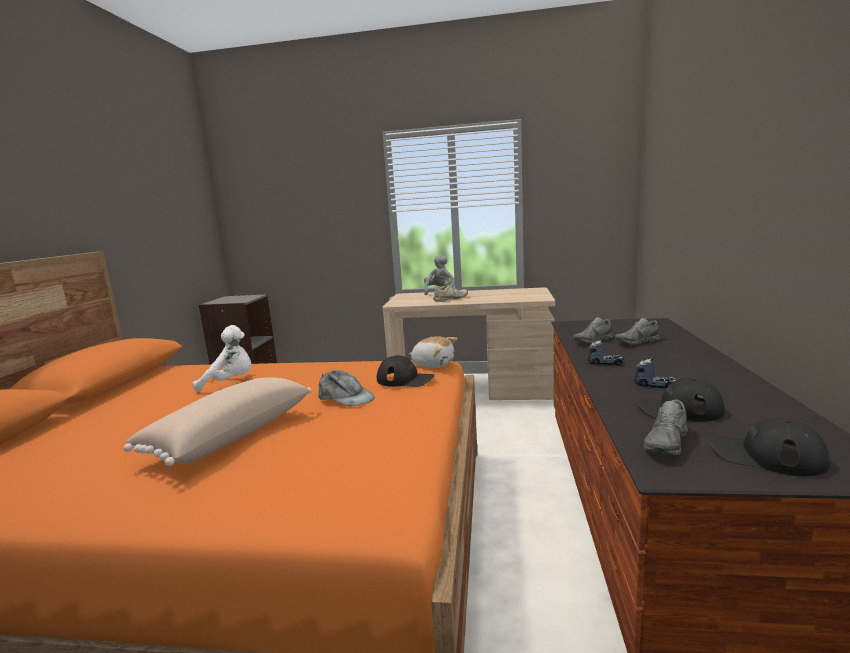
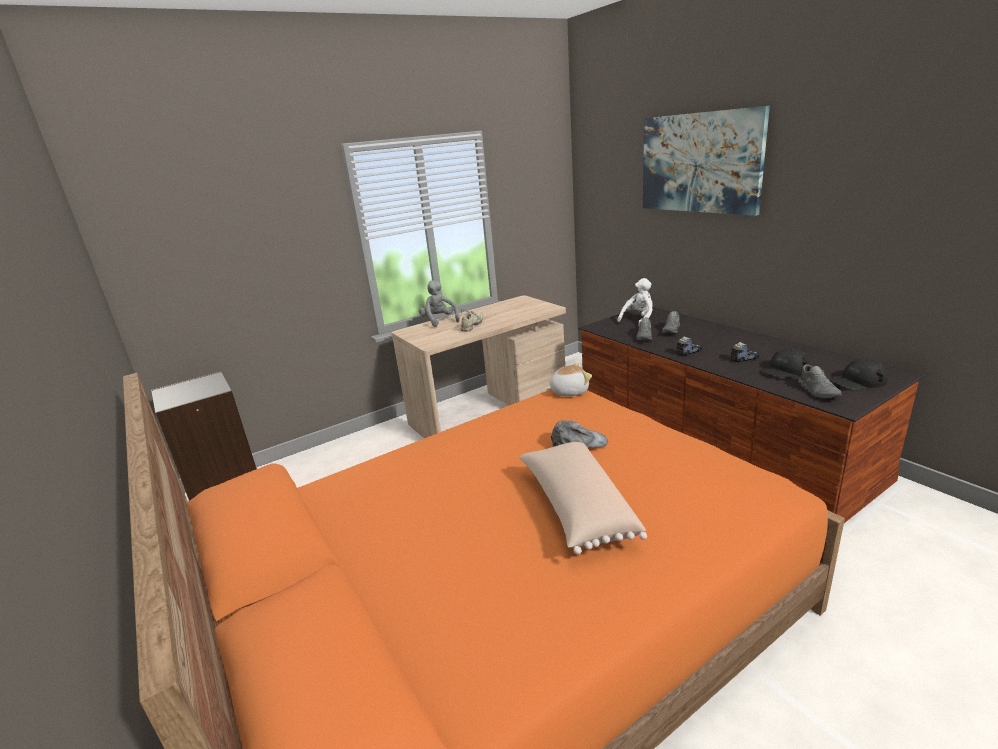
camera: 40 degrees left, 10 degrees up
(230, 383) = (432, 477): white plush toy -> white plush toy (638, 320)
(405, 379) = (587, 410): black cap -> none
(718, 128) = (699, 163): none -> picture

